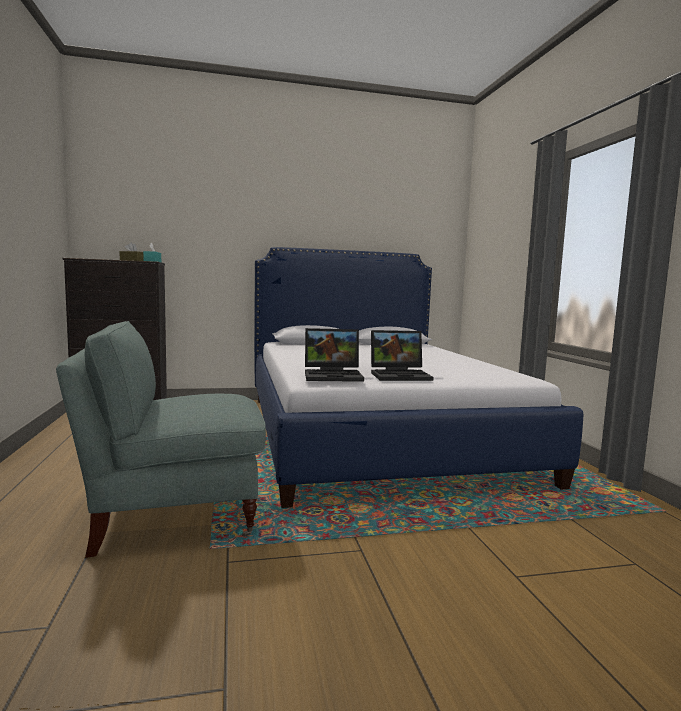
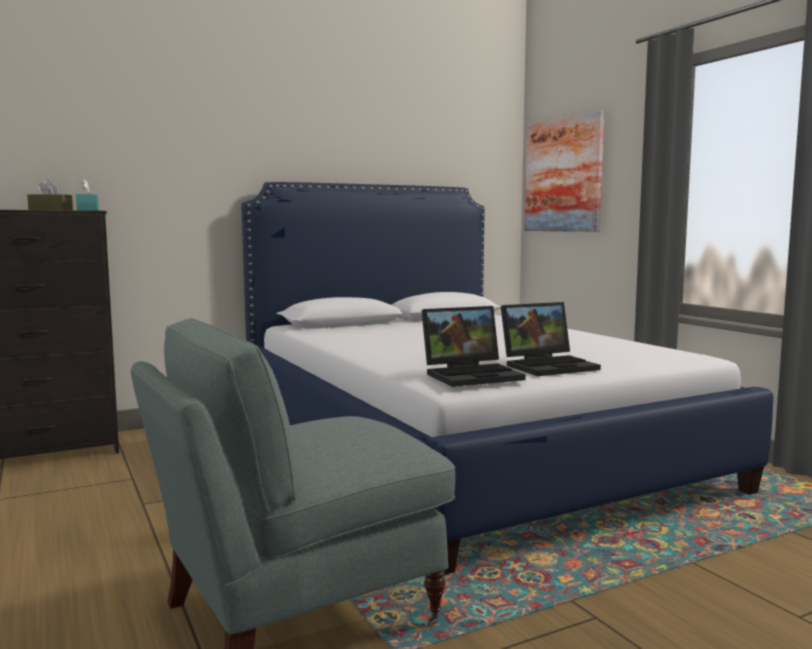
camera: 15 degrees left, 0 degrees up
(488, 246) = (563, 175): none -> picture

